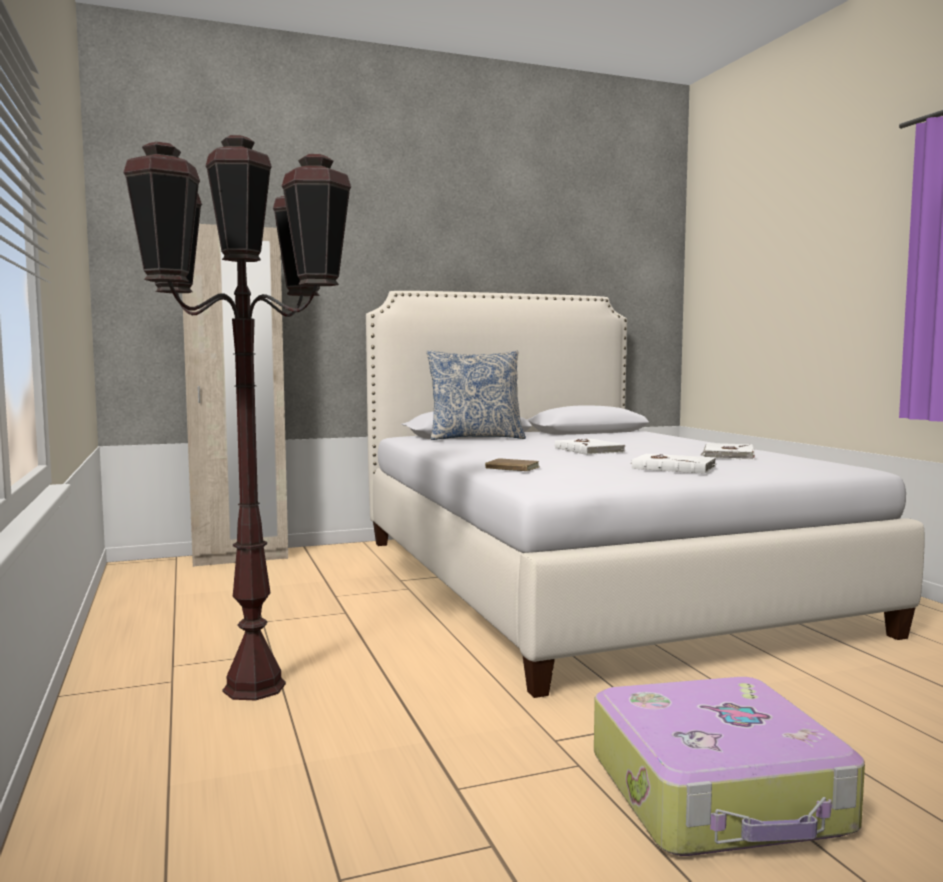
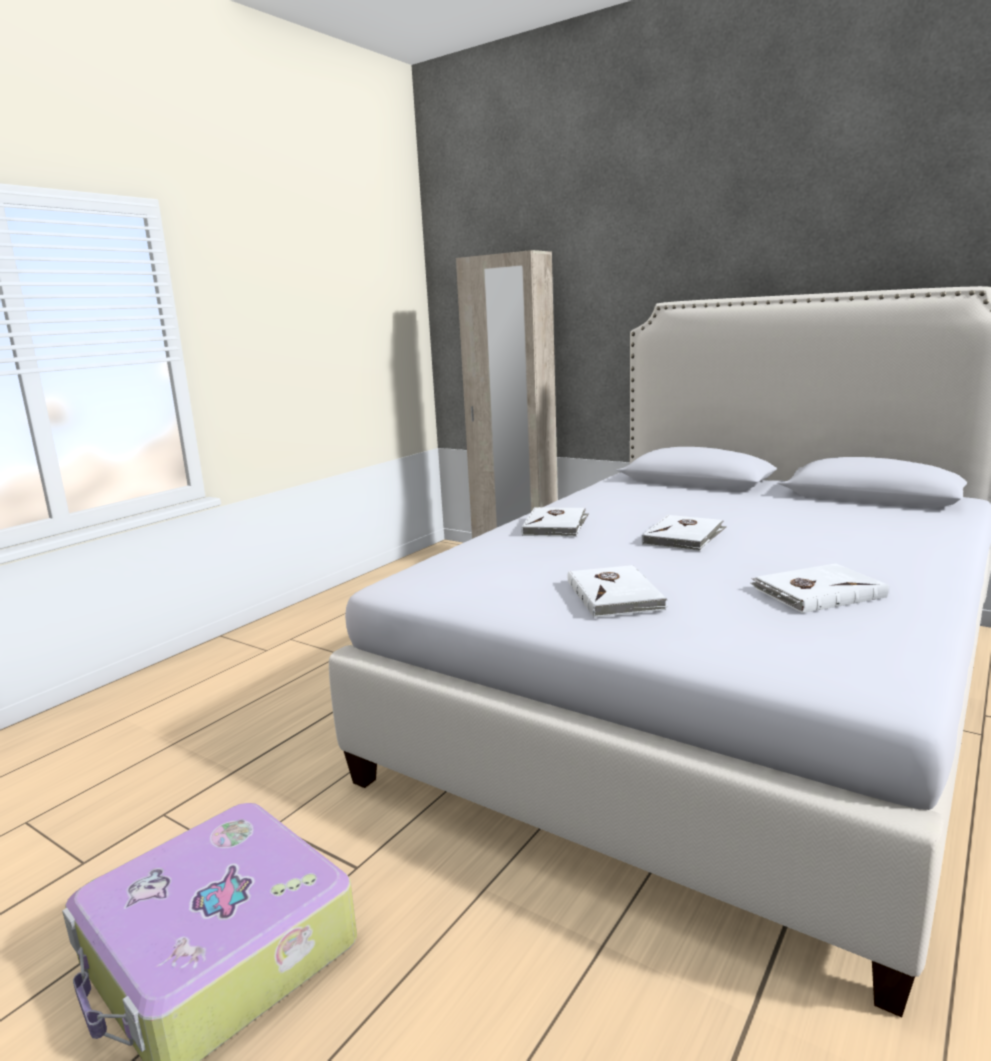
camera: 55 degrees right, 10 degrees up
(252, 688) = (276, 676): brown floor lamp -> none
(475, 438) = (681, 487): pillow -> none
(496, 456) = (556, 525): none -> white book
(511, 468) = (482, 549): brown book -> none

